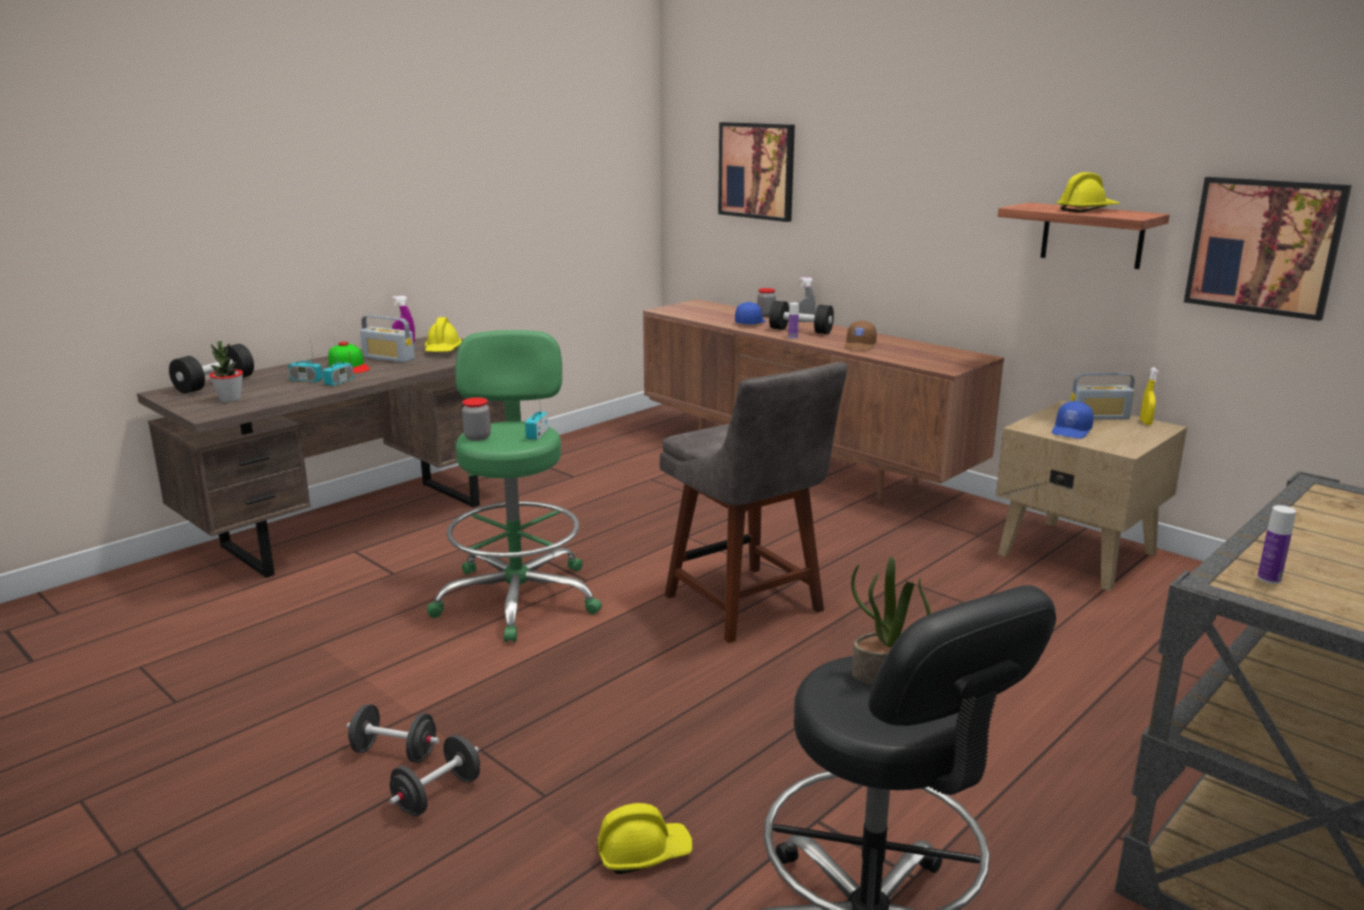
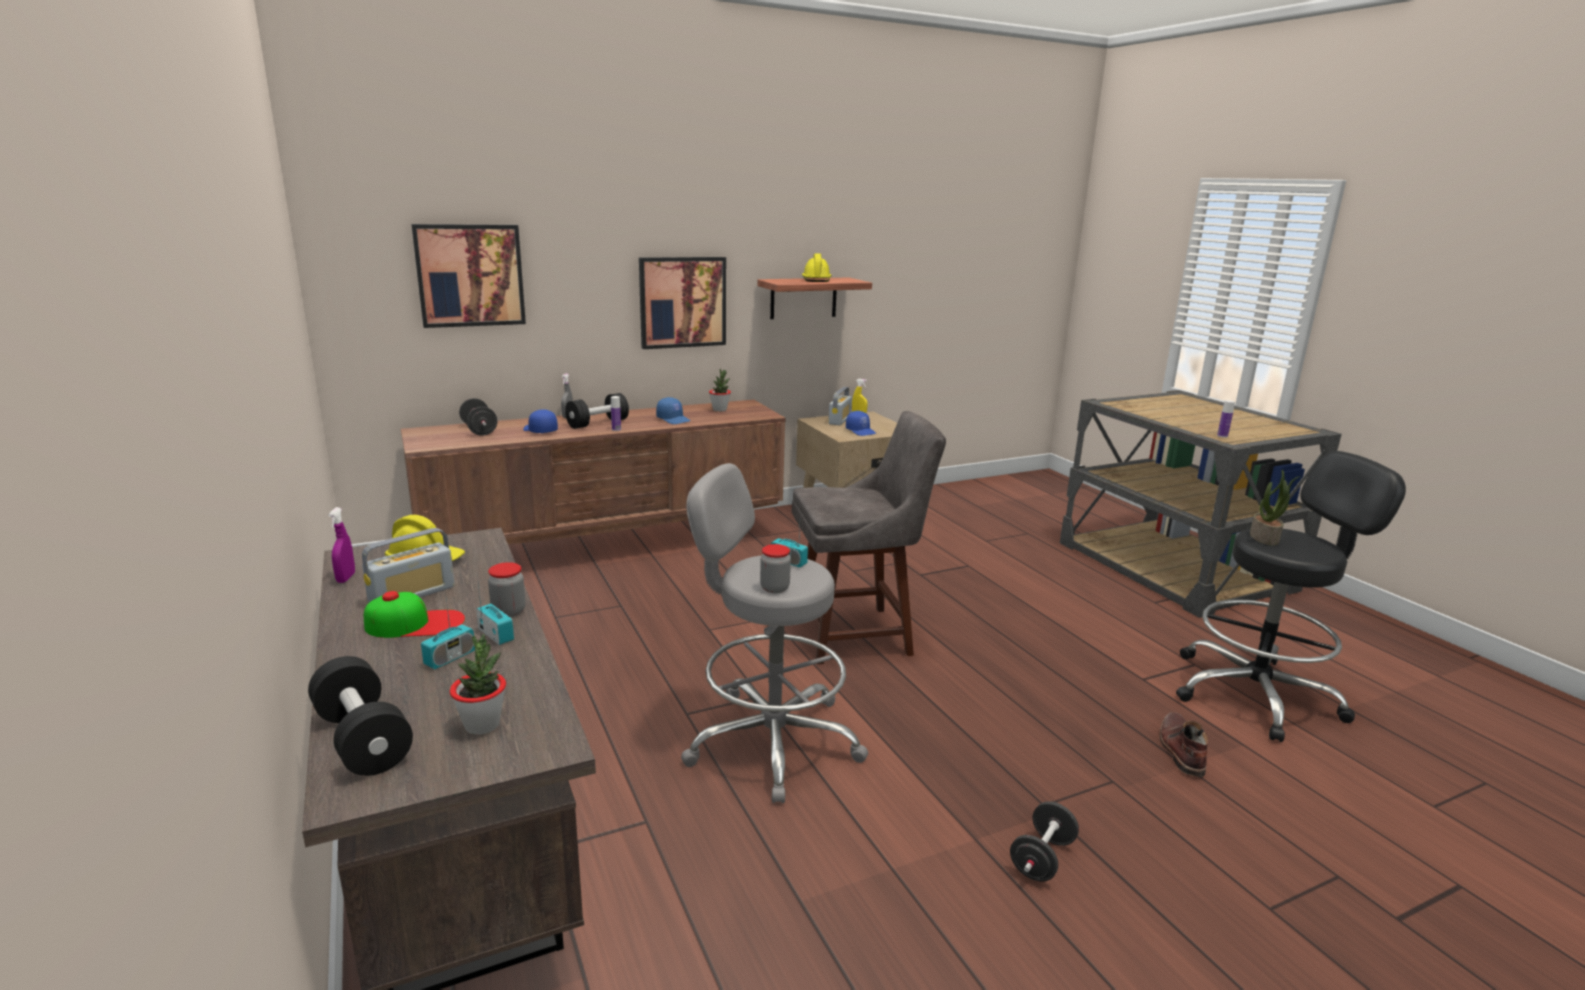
camera: 70 degrees left, 0 degrees up
(437, 795) = (1110, 839): black dumbbell -> black dumbbell (479, 430)
(518, 597) = (770, 740): green stool -> grey stool
(643, 853) = (1180, 750): yellow hard hat -> brown boot
(766, 315) = (522, 422): jar -> jar (508, 612)
(860, 346) = (674, 419): brown cap -> blue cap
(929, 353) = (719, 410): none -> potted plant
(1264, 246) = (899, 291): picture -> picture (682, 302)

